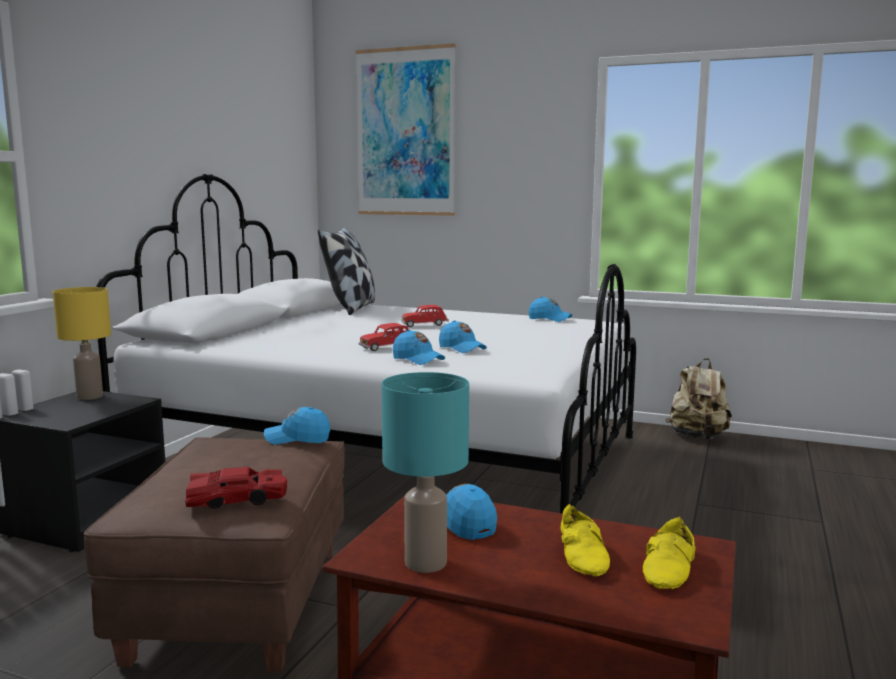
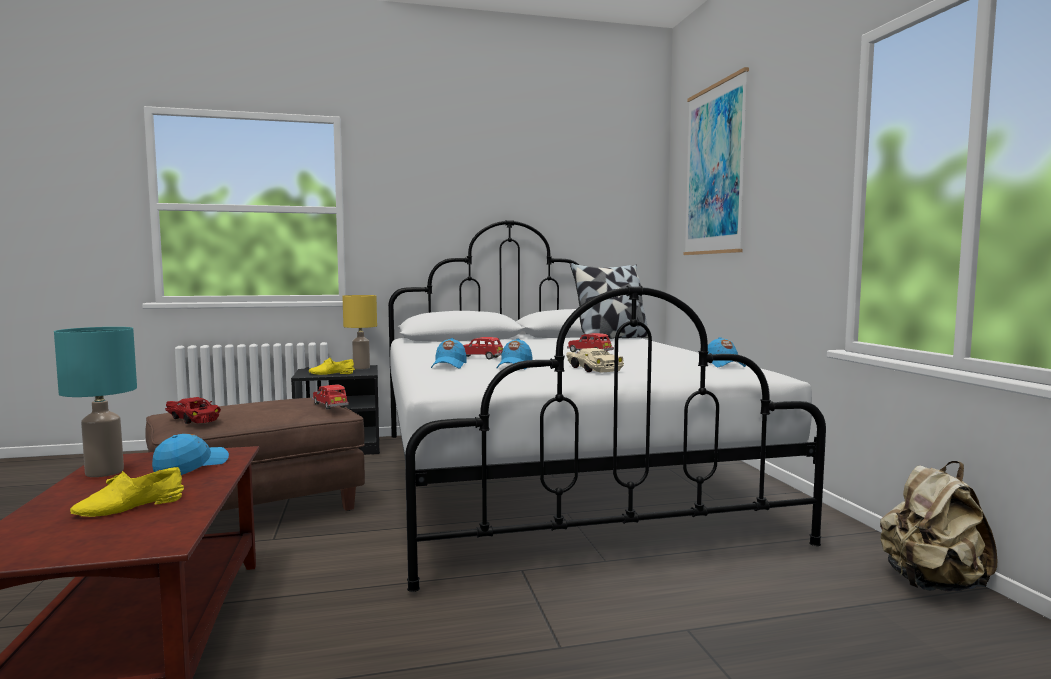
camera: 55 degrees right, 5 degrees down
(297, 439) = (330, 406): blue cap -> red toy car
(514, 339) = (593, 369): none -> beige toy car
(672, 569) = (101, 538): yellow shoe -> yellow shoe (331, 373)

